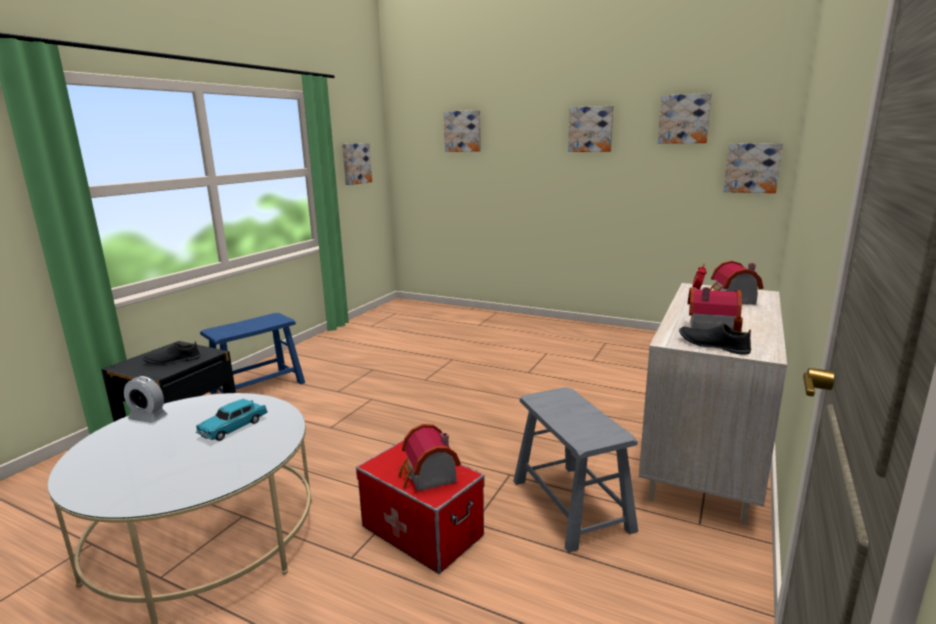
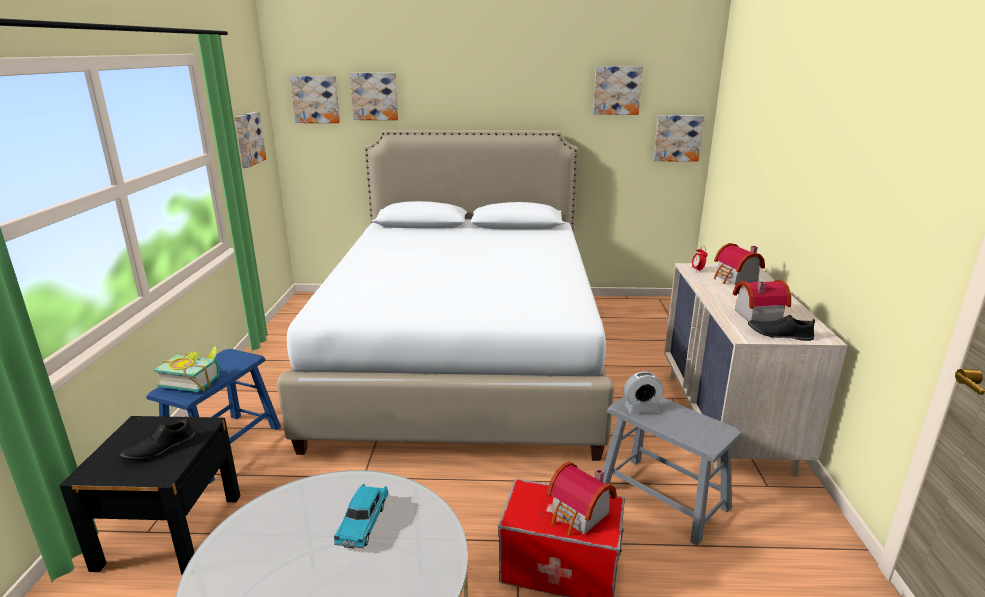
camera: 25 degrees left, 5 degrees up
(148, 417) = (234, 540): alarm clock -> alarm clock (641, 409)
(235, 327) = (194, 380): none -> book
(486, 360) = (463, 357): none -> white bed
(591, 129) = (524, 98): picture -> picture (316, 99)

